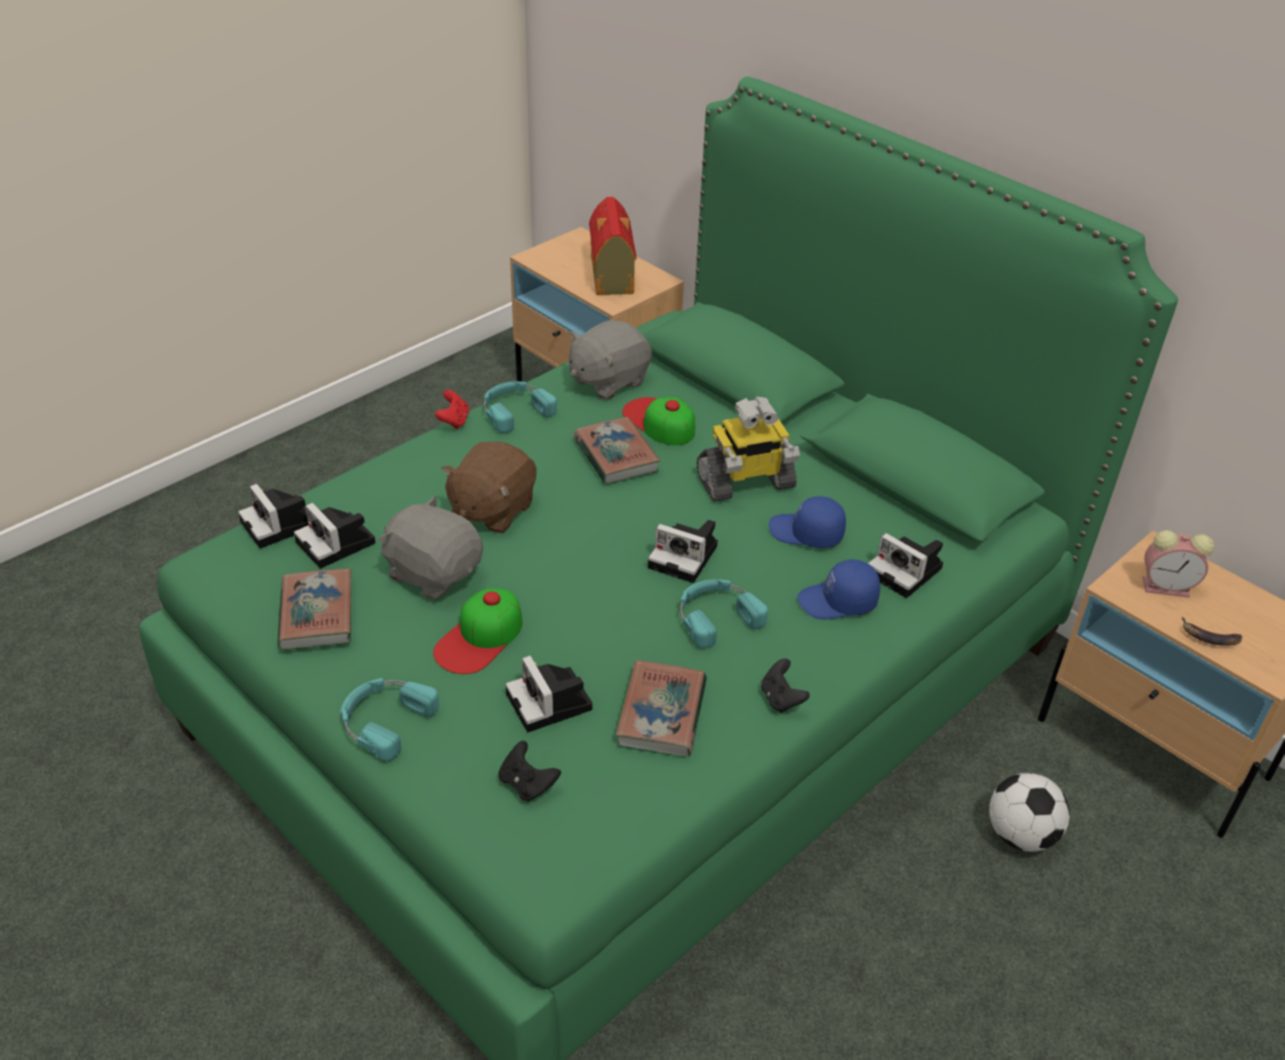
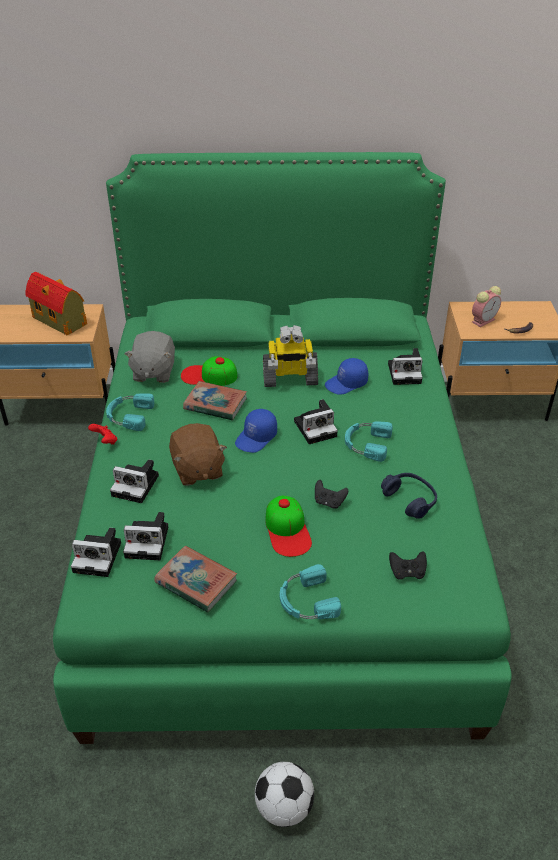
camera: 45 degrees left, 0 degrees up
(434, 573) = (220, 518): grey plush toy -> none
(551, 704) = (363, 532): camera -> camera (137, 485)
(661, 714) = (409, 500): book -> blue headphones
(745, 483) = (289, 378): toy robot -> toy robot turned 60 degrees clockwise
(781, 699) = (440, 458): black game controller -> black game controller (329, 502)
(838, 602) = (401, 403): blue cap -> blue cap (256, 438)
(1020, 835) = (493, 471): football -> football (284, 807)

